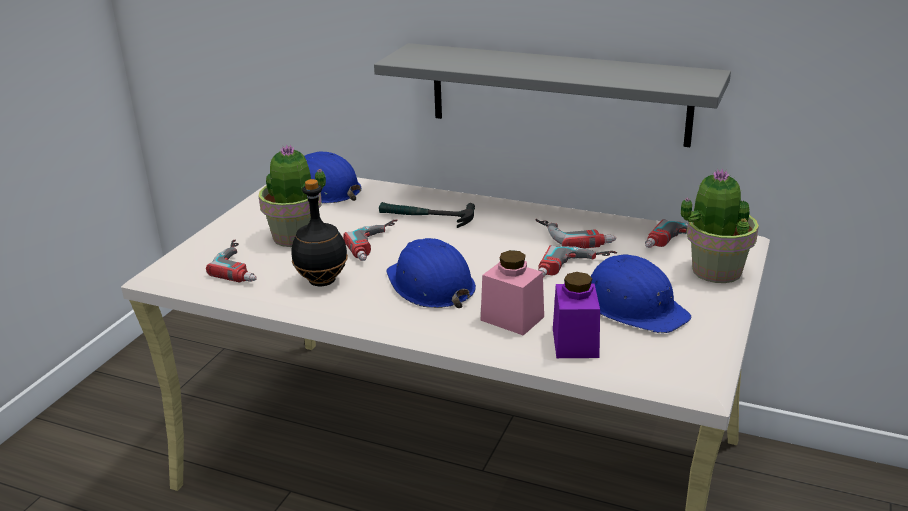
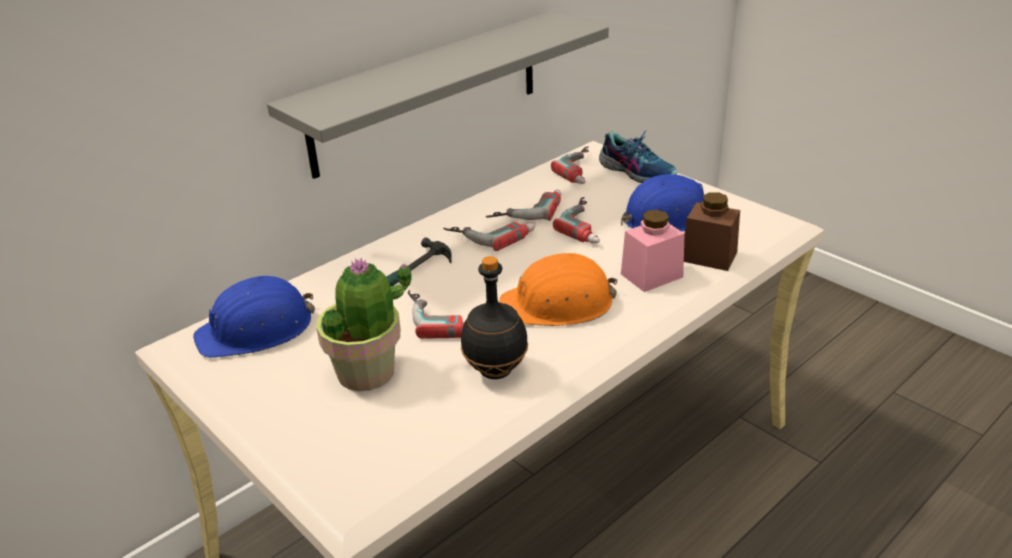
camera: 65 degrees left, 5 degrees up
(244, 265) = (405, 425): power drill -> power drill (491, 233)
(430, 285) = (558, 304): blue hard hat -> orange hard hat
(575, 343) = (709, 256): purple jar -> brown jar
(715, 271) = (637, 171): potted plant -> shoe

